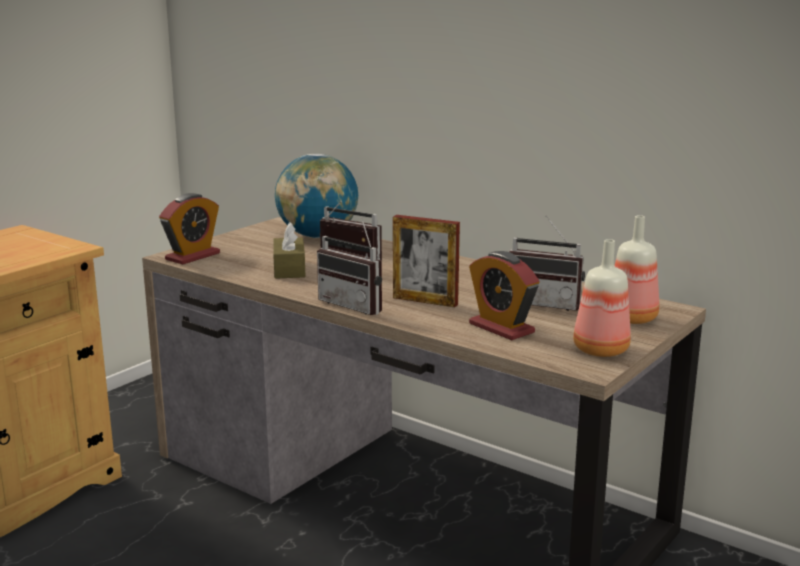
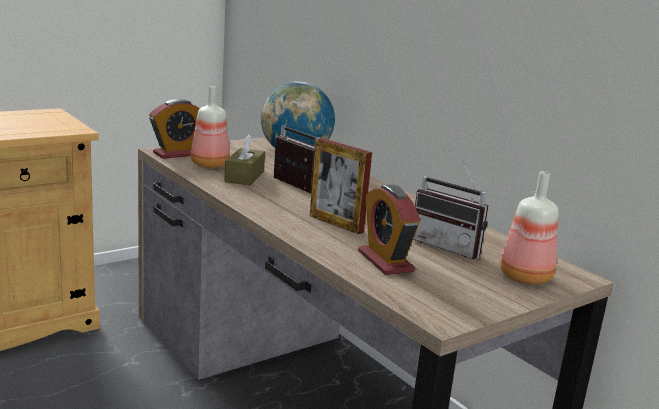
camera: 15 degrees right, 0 degrees up
(356, 305) = (271, 216): radio -> none
(599, 350) = (465, 302): bottle -> bottle (208, 164)

